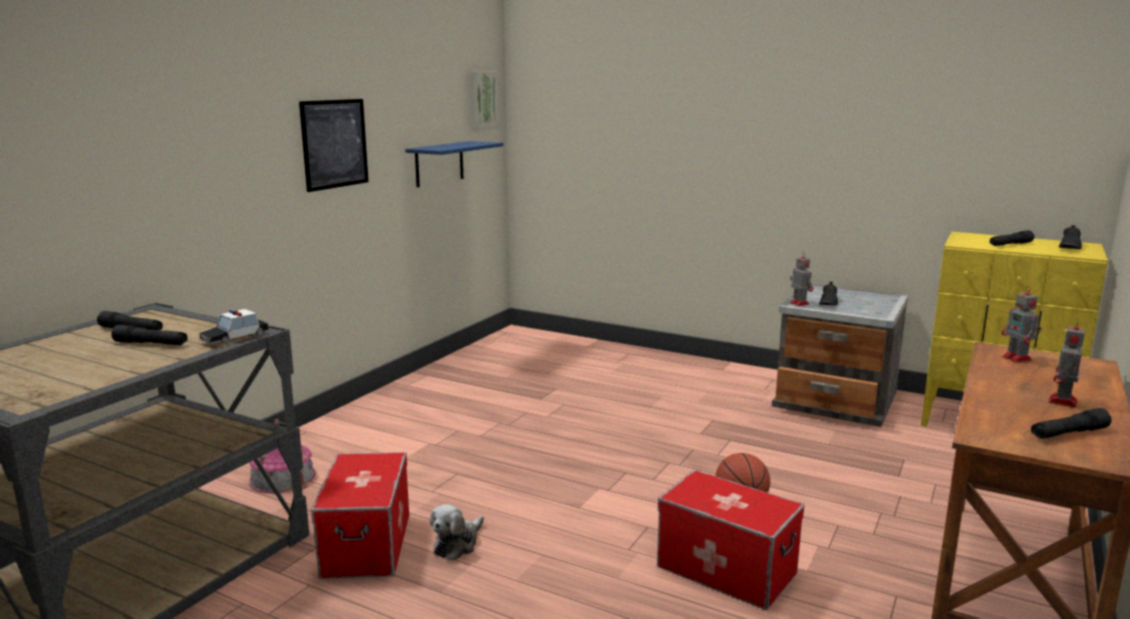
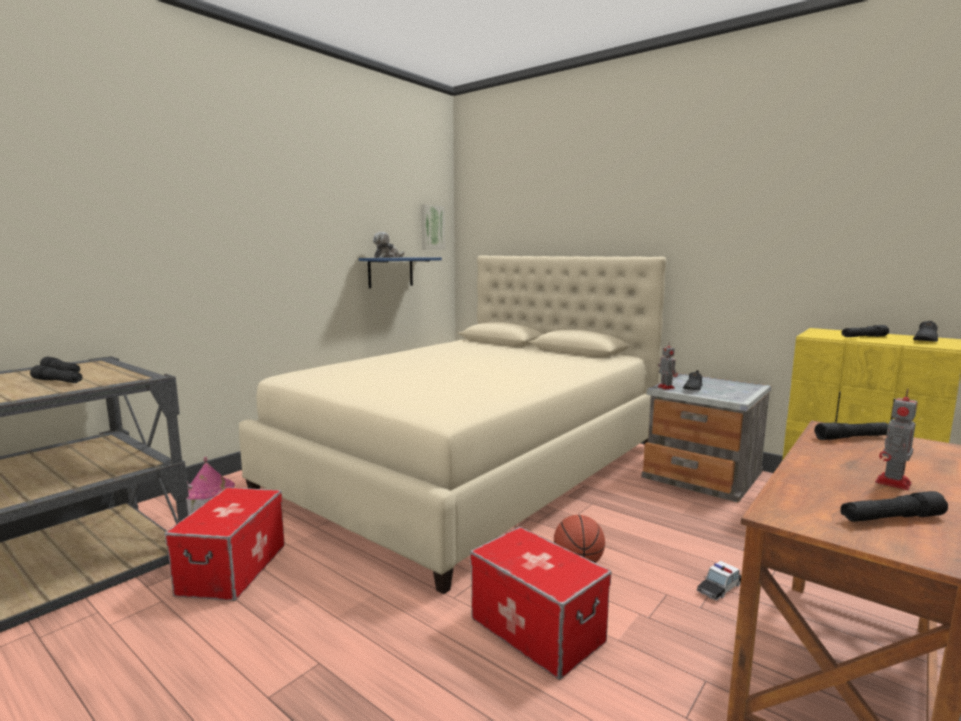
camera: 10 degrees right, 5 degrees down
(234, 337) = (124, 379): toy car -> toy car (719, 588)
(334, 144) = (292, 248): picture -> none
(457, 544) = (307, 576): plush toy -> plush toy (387, 257)
(576, 409) = (472, 468): none -> beige bed
(1018, 359) = (852, 438): toy robot -> black flashlight

